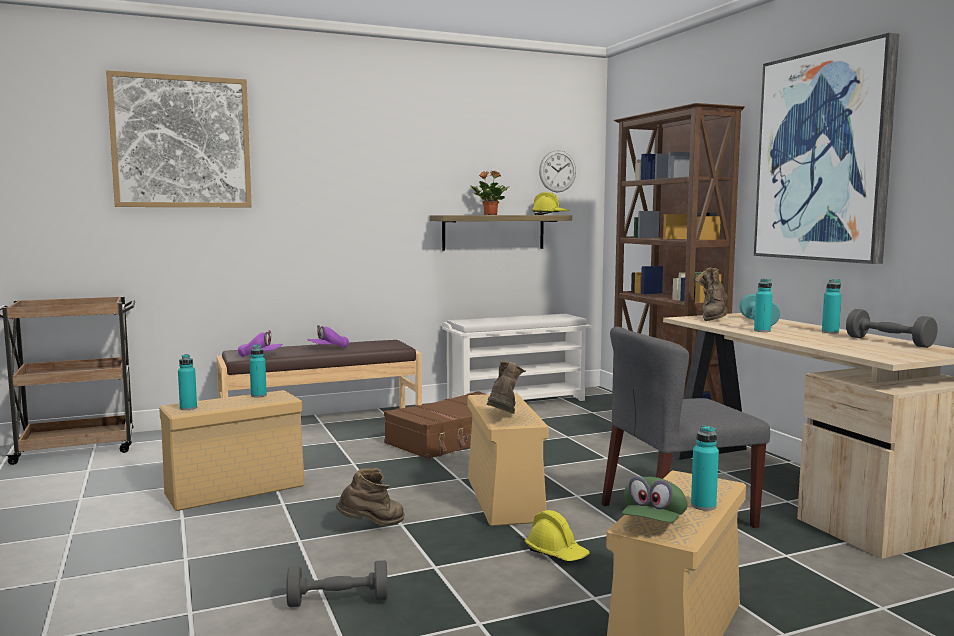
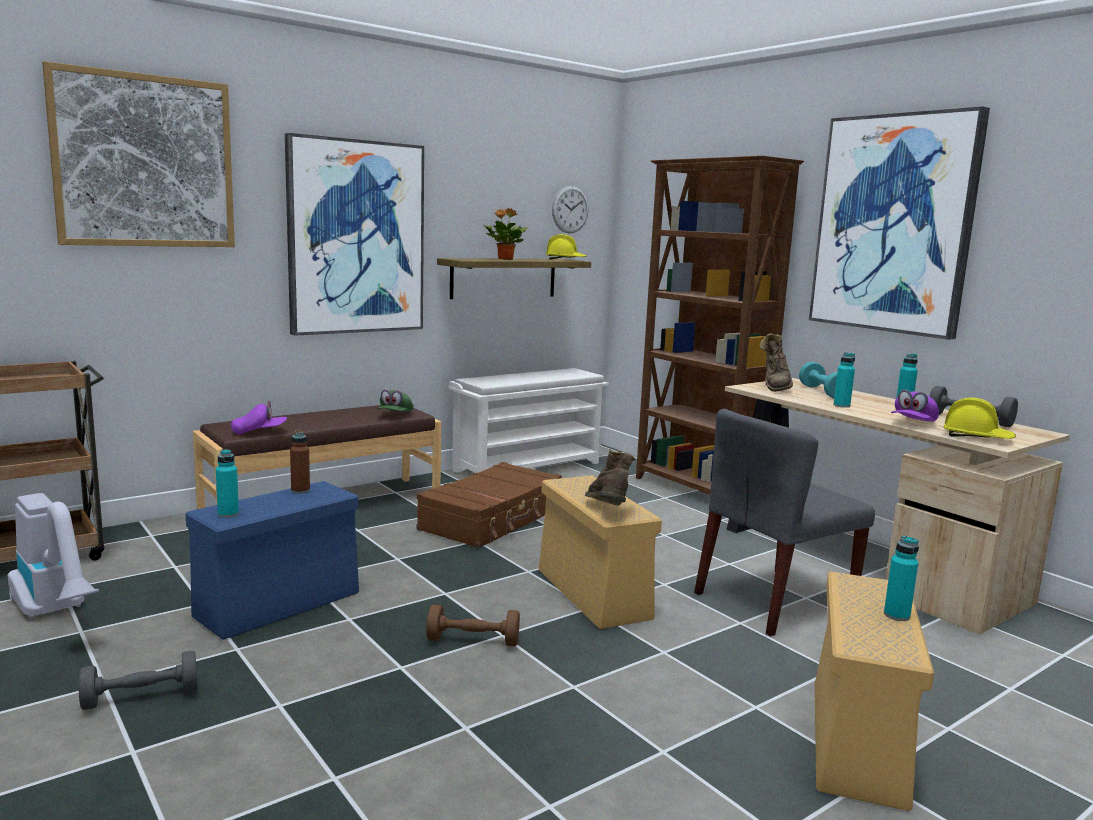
camera: 15 degrees left, 5 degrees up
(72, 485) = (57, 613): none -> vacuum cleaner
(237, 489) = (280, 604): beige storage box -> blue storage box
(258, 395) = (300, 491): turquoise bottle -> brown bottle
(328, 348) = (333, 419): purple cap -> purple cap (913, 423)
(338, 601) = (497, 742): grey dumbbell -> grey dumbbell (141, 697)
(355, 198) = (356, 237): none -> picture
(372, 526) = (473, 641): brown boot -> brown dumbbell
(556, 553) = (687, 656): yellow hard hat -> yellow hard hat (977, 437)
(653, 523) = (871, 641): green cap -> green cap (395, 415)

